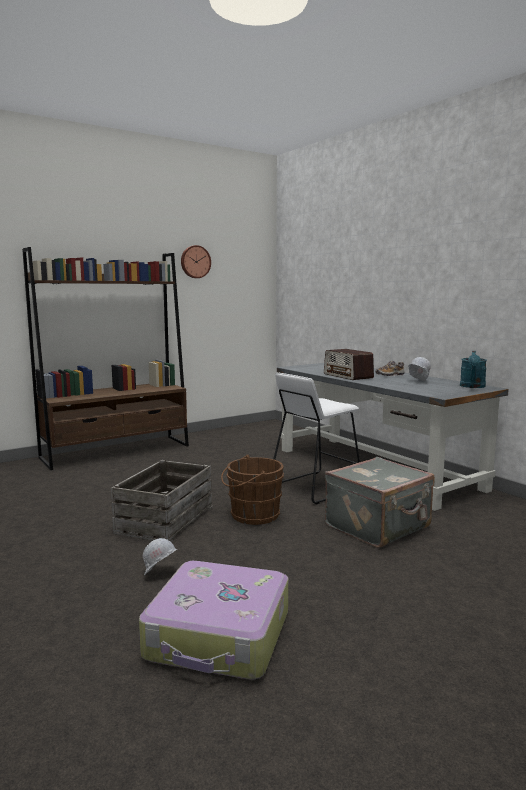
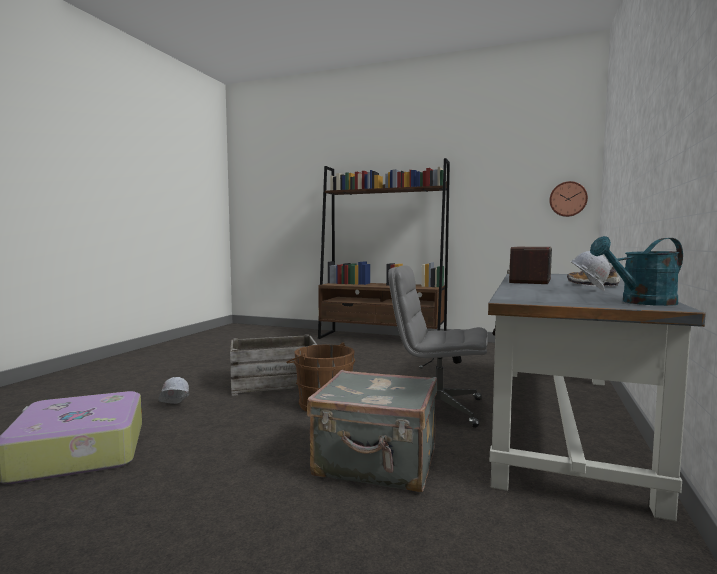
camera: 55 degrees right, 5 degrees down
(195, 262) = (486, 166): wall clock -> wall clock (568, 199)
(315, 487) = (437, 408): white stool -> grey office chair

